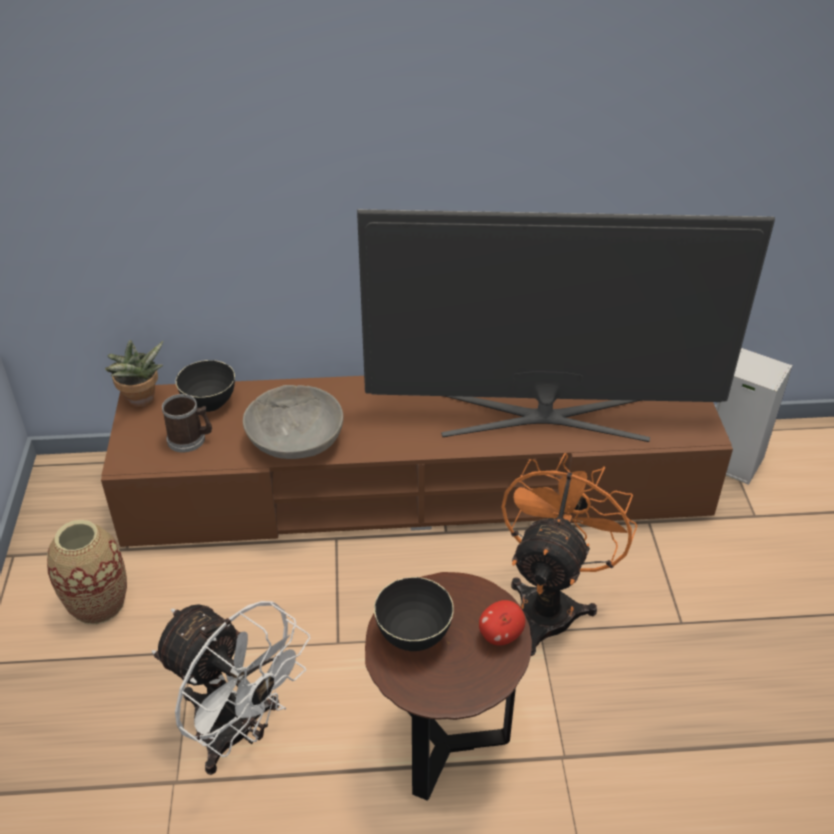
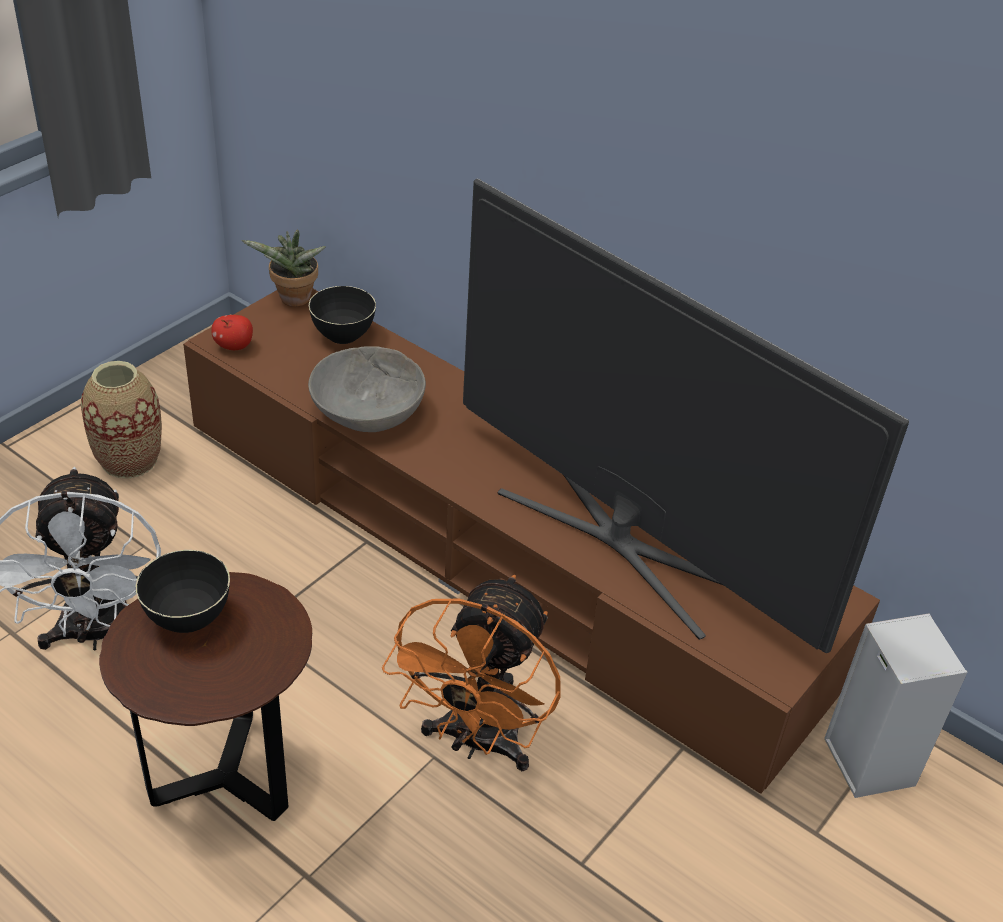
camera: 40 degrees right, 0 degrees up
(190, 439) = (288, 355): mug -> none
(500, 635) = (252, 673): apple -> apple (234, 346)
(551, 604) = (477, 742): orange fan -> orange fan turned 135 degrees clockwise

